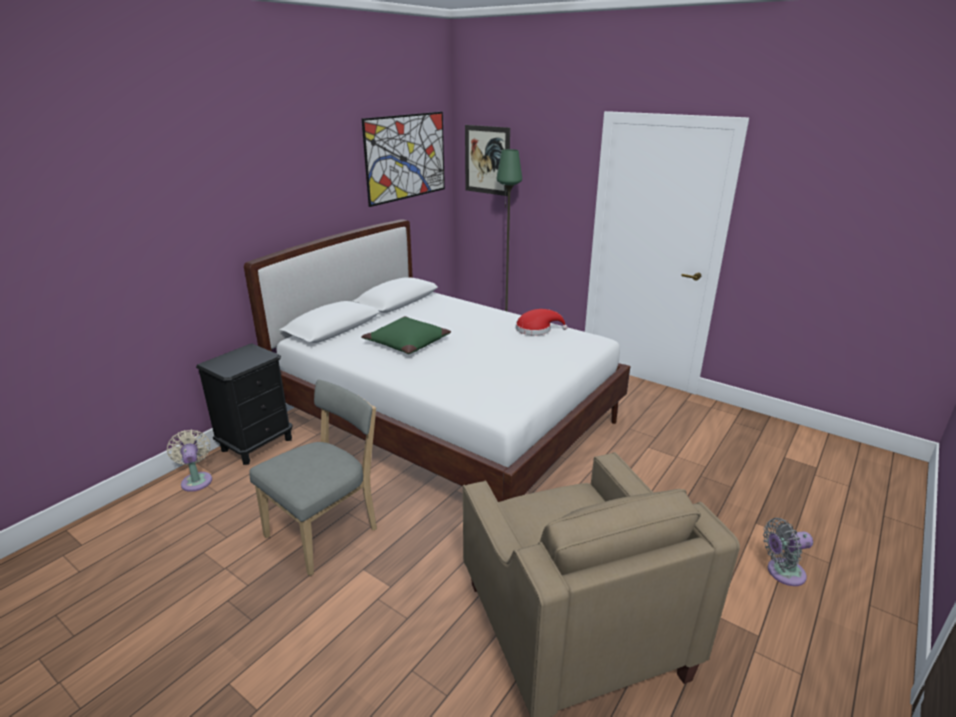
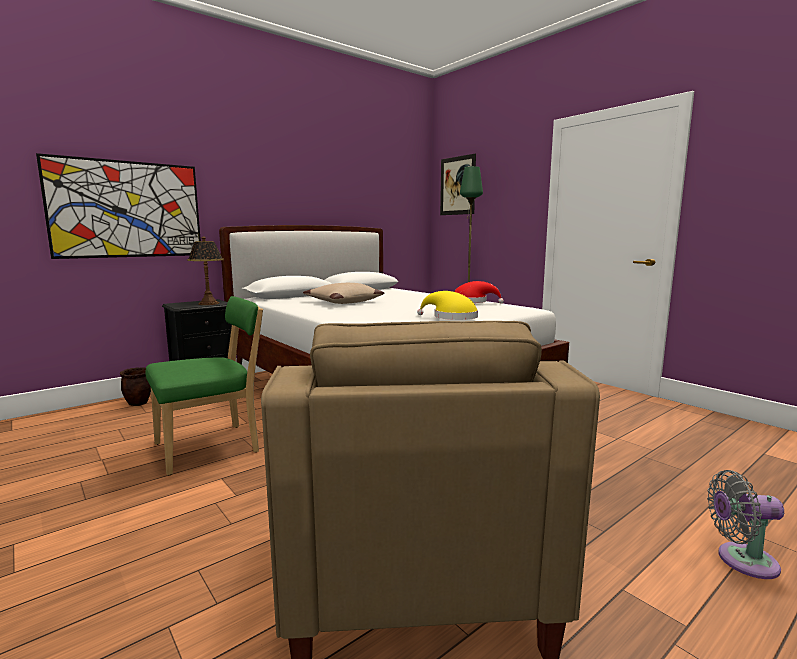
camera: 15 degrees right, 15 degrees down
(196, 480) = (138, 404): beige fan -> brown planter
(253, 358) = (209, 303): none -> table lamp
(326, 530) = (212, 447): grey chair -> green chair
(406, 157) = (385, 178): picture -> picture (127, 209)
(407, 343) = (343, 302): green pillow -> beige pillow
(540, 375) = (451, 317): none -> yellow hat

